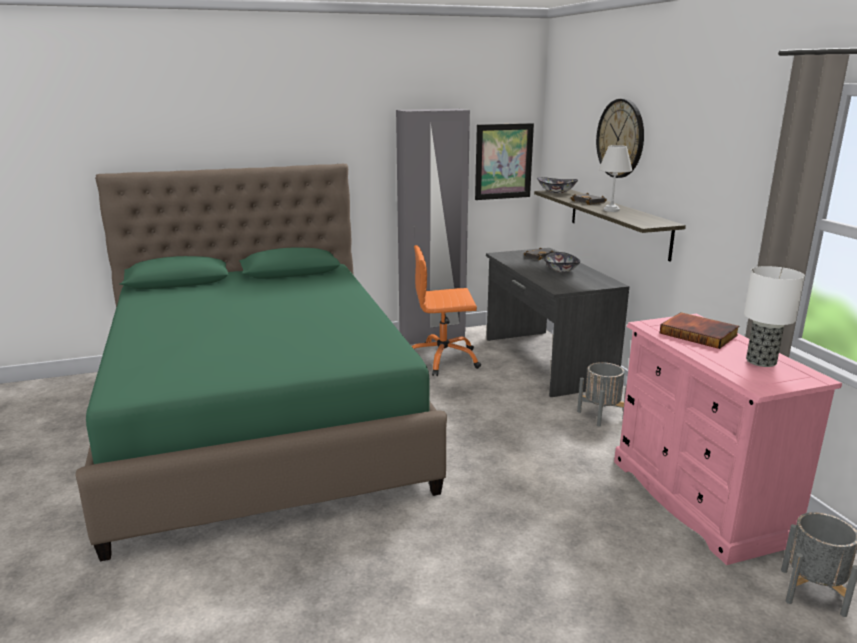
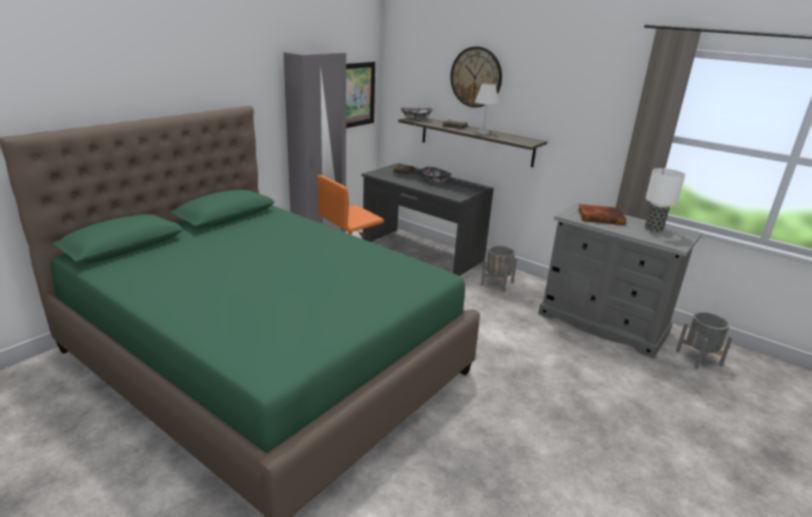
camera: 35 degrees left, 5 degrees up
(699, 500) = (602, 324): pink dresser -> grey dresser

